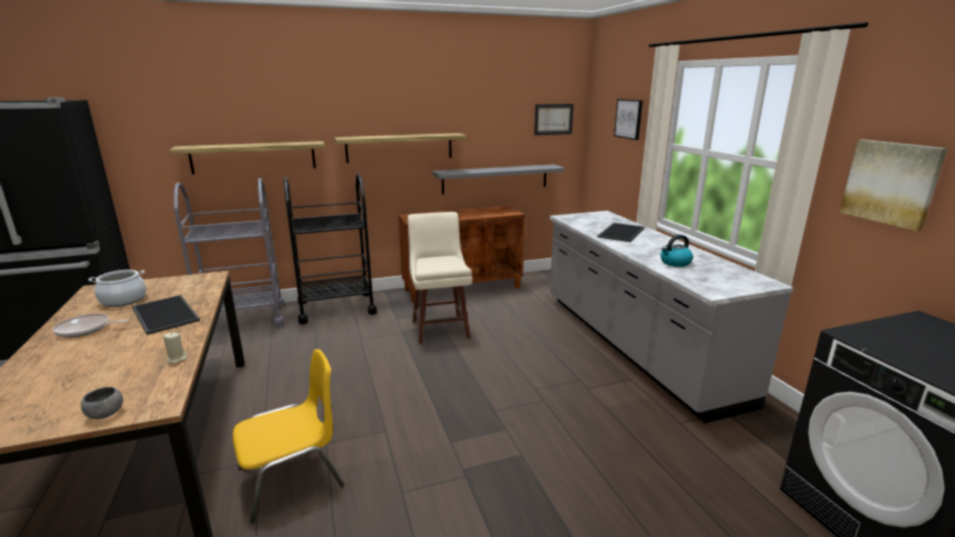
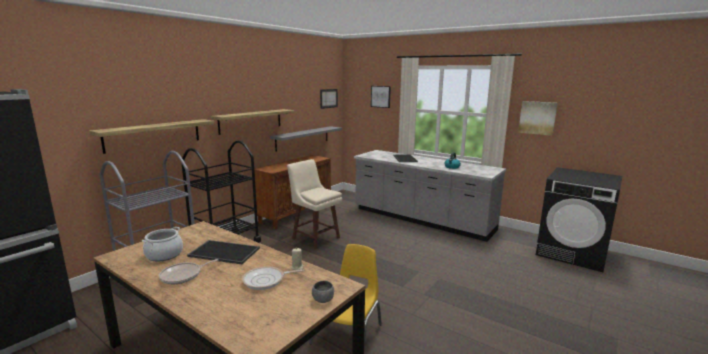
camera: 35 degrees left, 5 degrees down
(120, 364) = (266, 280): none -> frying pan

